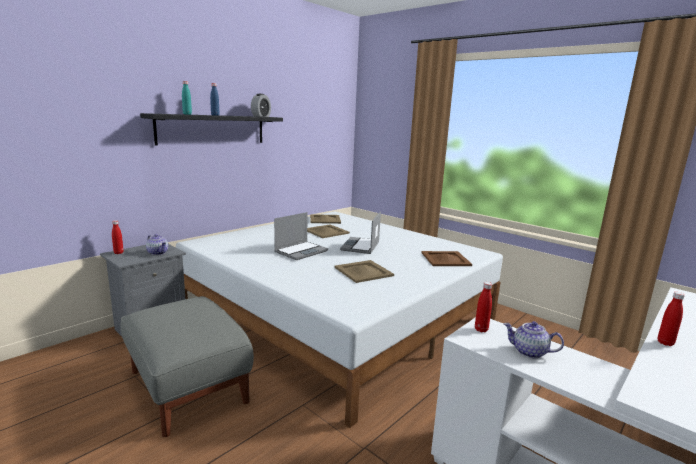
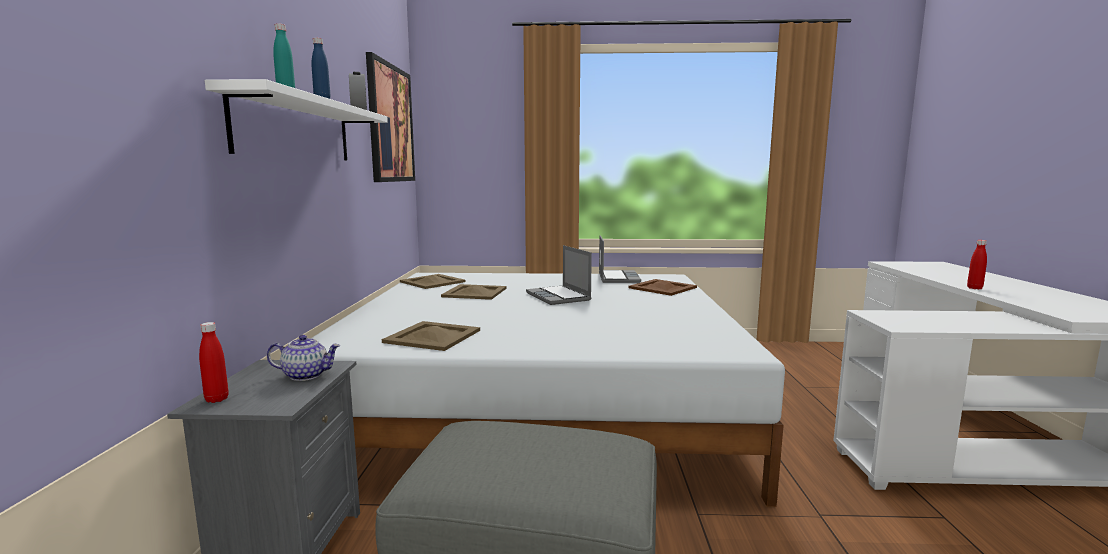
camera: 40 degrees left, 5 degrees down
(212, 129) = (297, 130): black shelf -> white shelf
(301, 251) = (511, 317): laptop -> laptop (617, 278)
(321, 116) = (390, 124): none -> picture
(363, 272) = (634, 316): beige tray -> beige tray (433, 336)
(481, 329) = (884, 318): red bottle -> none
(529, 352) = (946, 320): teapot -> none

